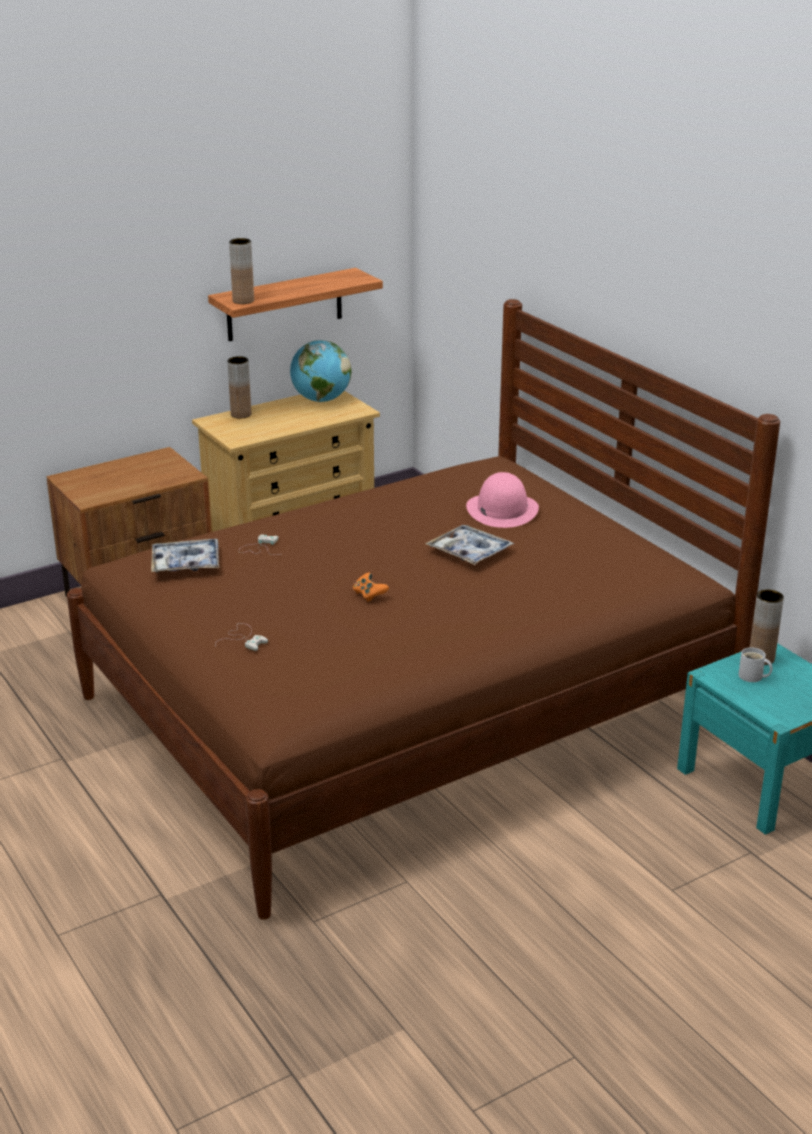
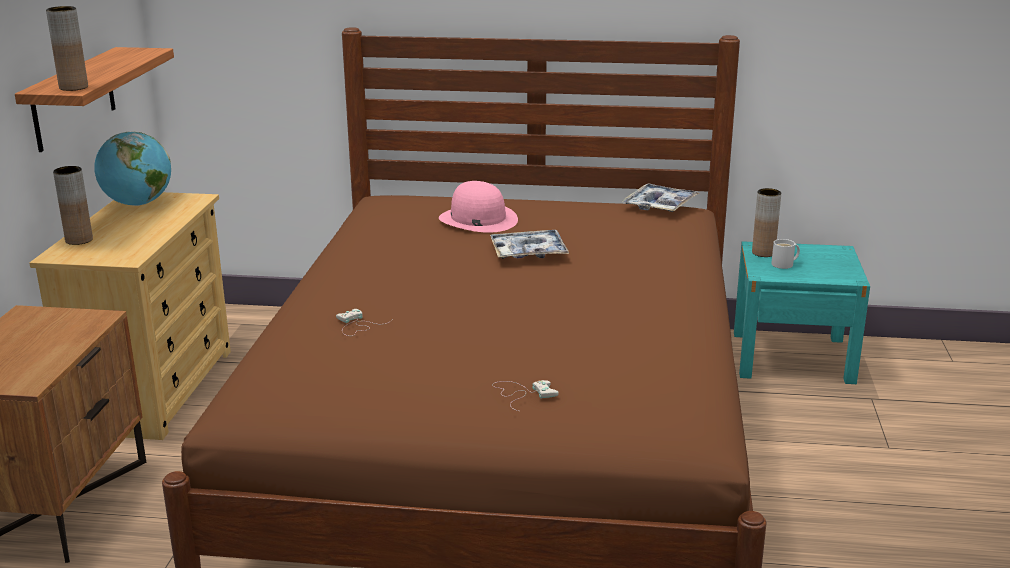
camera: 50 degrees left, 5 degrees down
(186, 563) = (316, 370): tray -> tray (659, 205)
(369, 595) = (536, 312): orange game controller -> none

